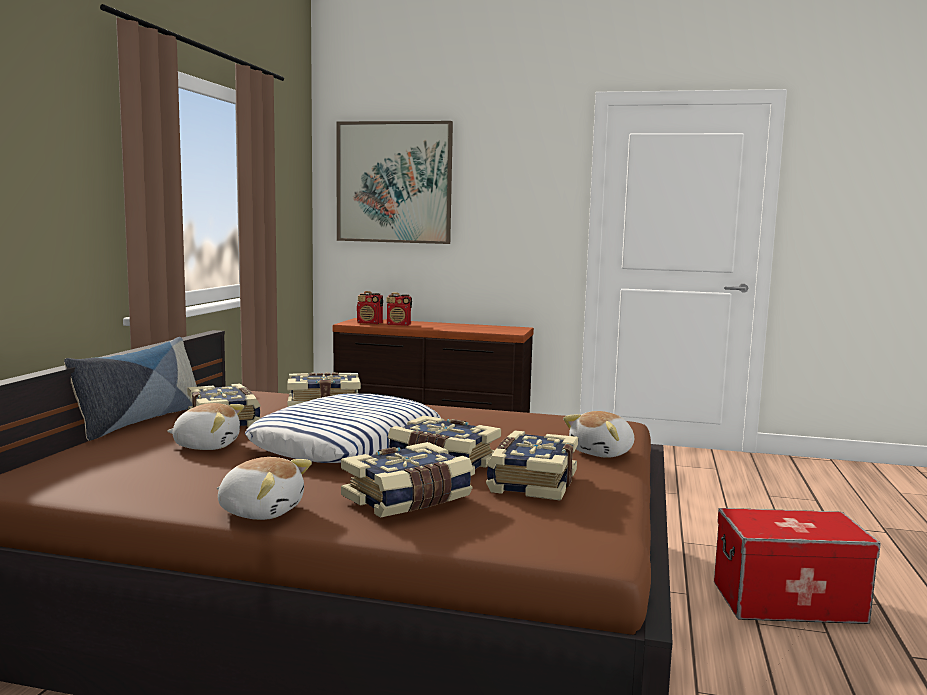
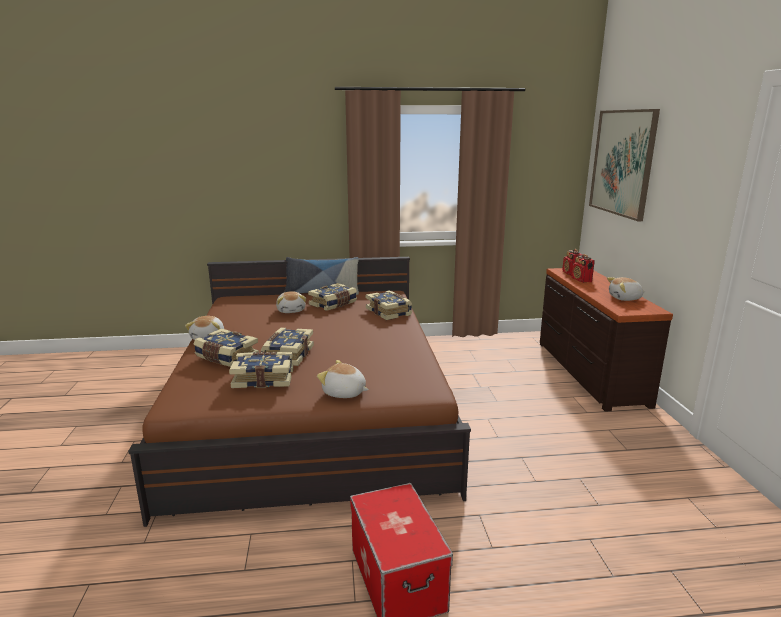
camera: 70 degrees right, 10 degrees up
(347, 442) = (316, 331): pillow -> none
(477, 327) = (625, 298): none -> plush toy

